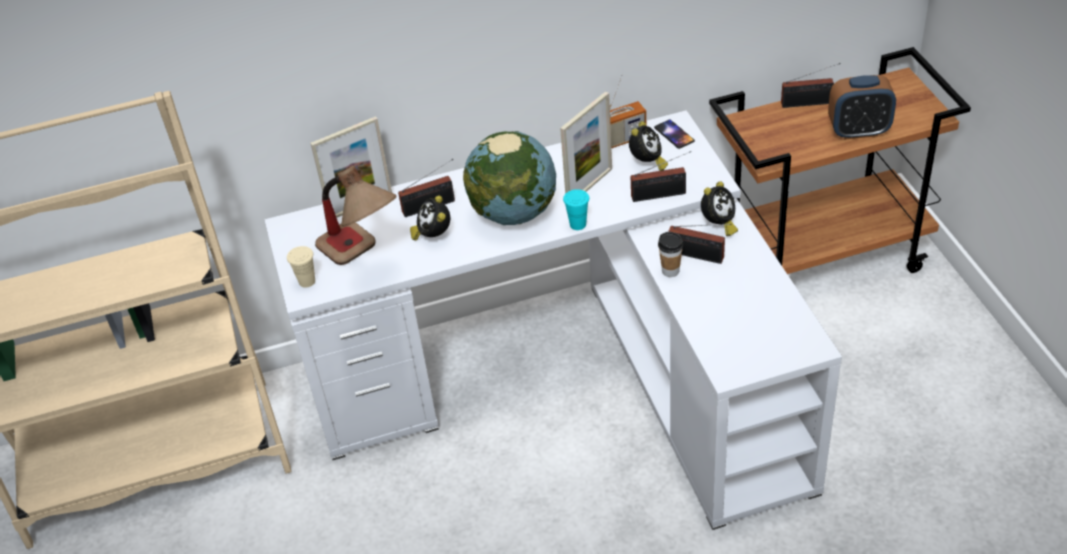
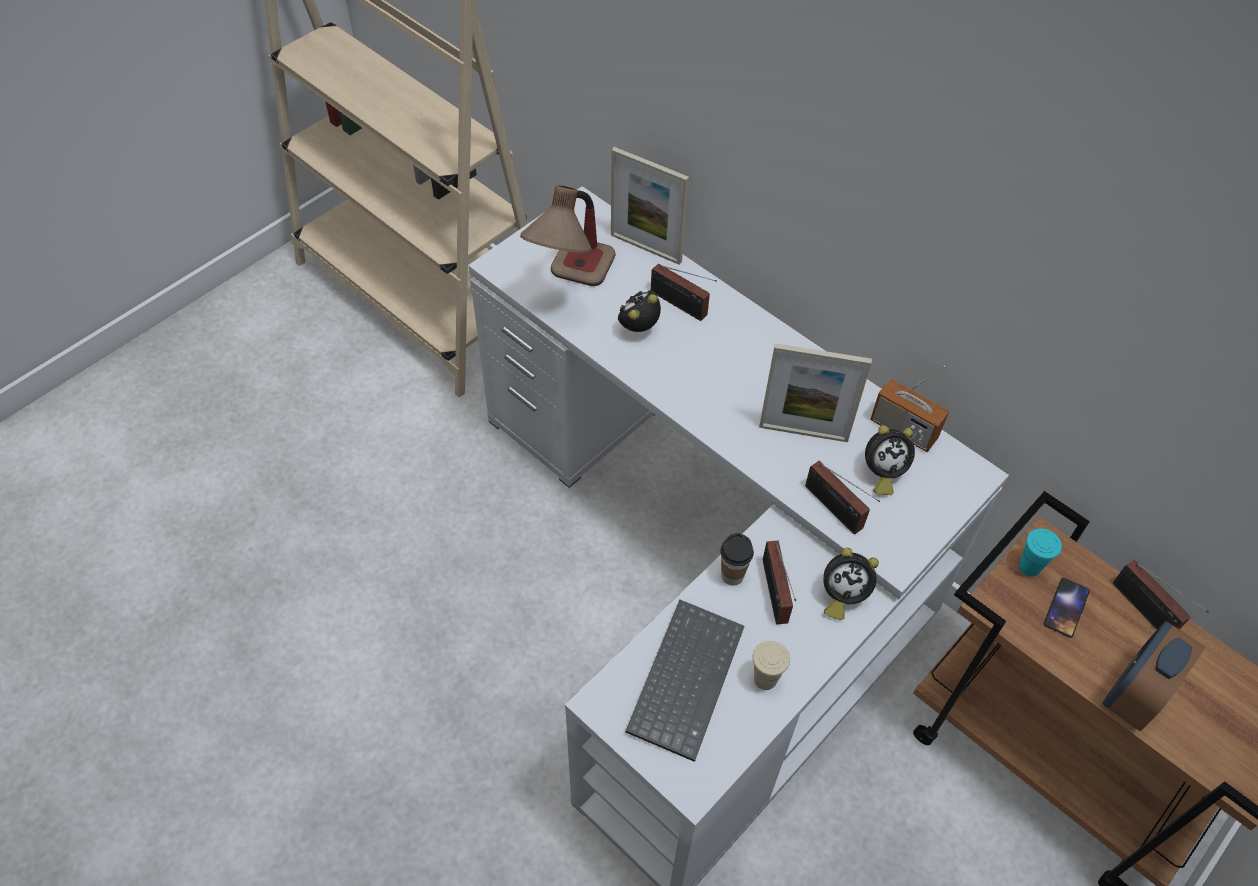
camera: 55 degrees right, 10 degrees up
(307, 281) = (516, 259): beige cup -> beige cup (765, 679)
(514, 213) = (715, 381): globe -> none
(578, 224) = (733, 448): turquoise cup -> turquoise cup (1029, 567)
(674, 134) = (953, 480): phone -> phone (1066, 607)
(733, 323) = (684, 677): none -> keyboard
(858, 131) = (1134, 694): alarm clock -> alarm clock turned 75 degrees clockwise

